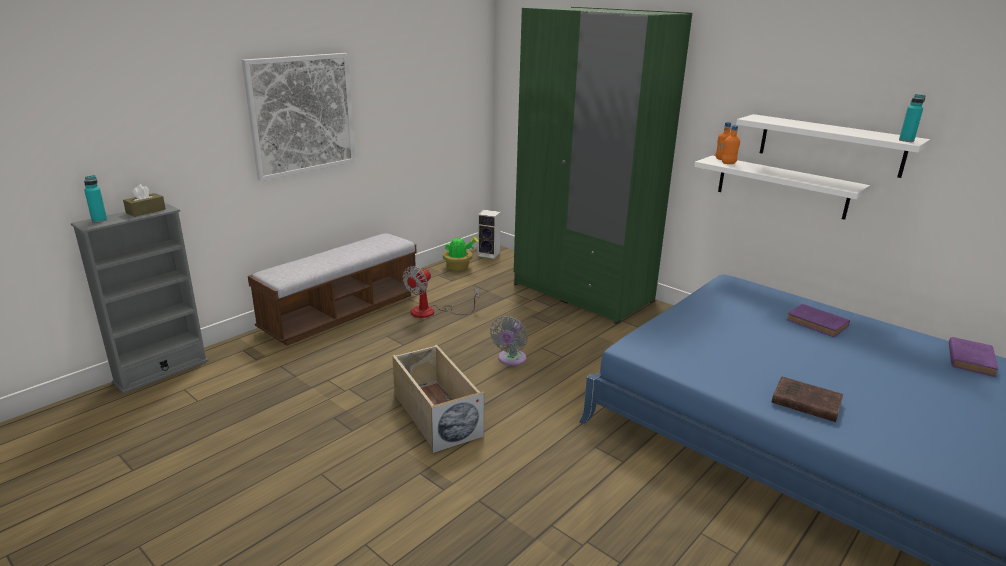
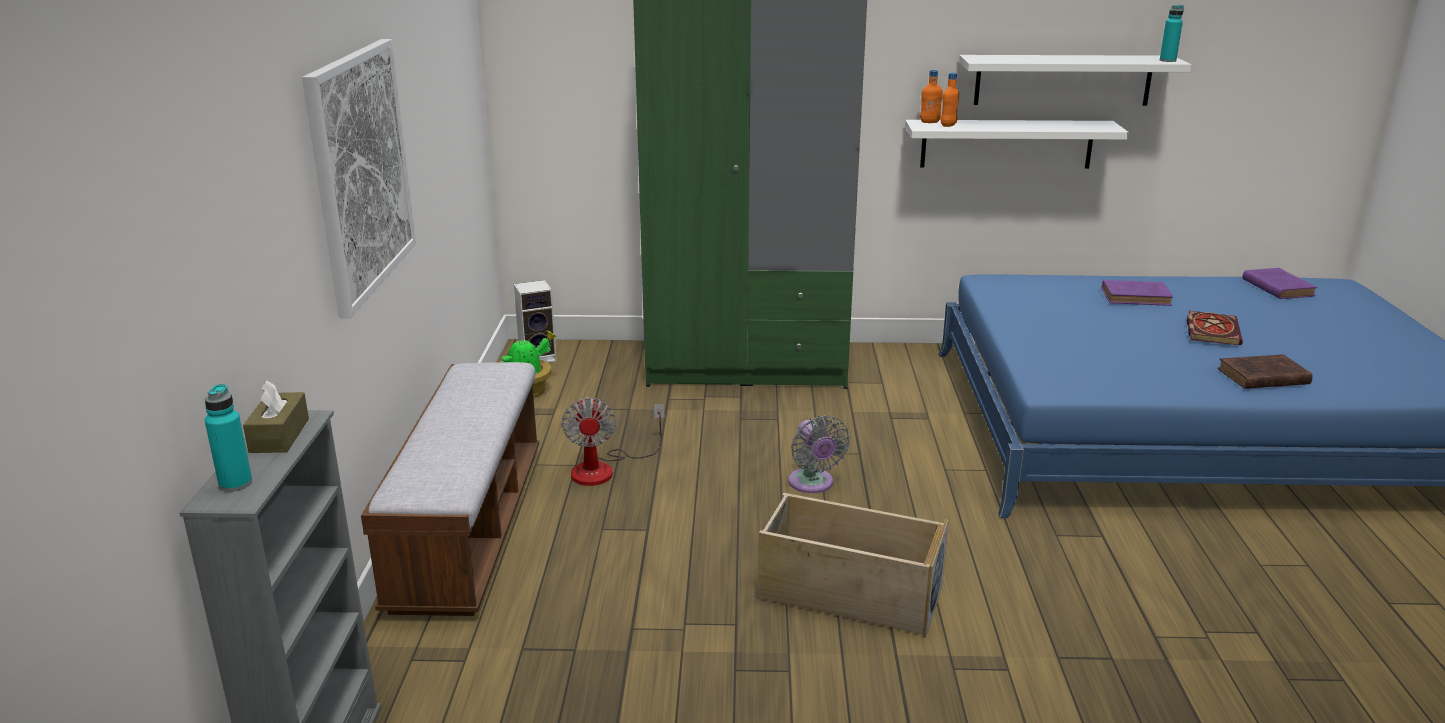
camera: 40 degrees left, 0 degrees up
(830, 362) = (1211, 330): none -> book

